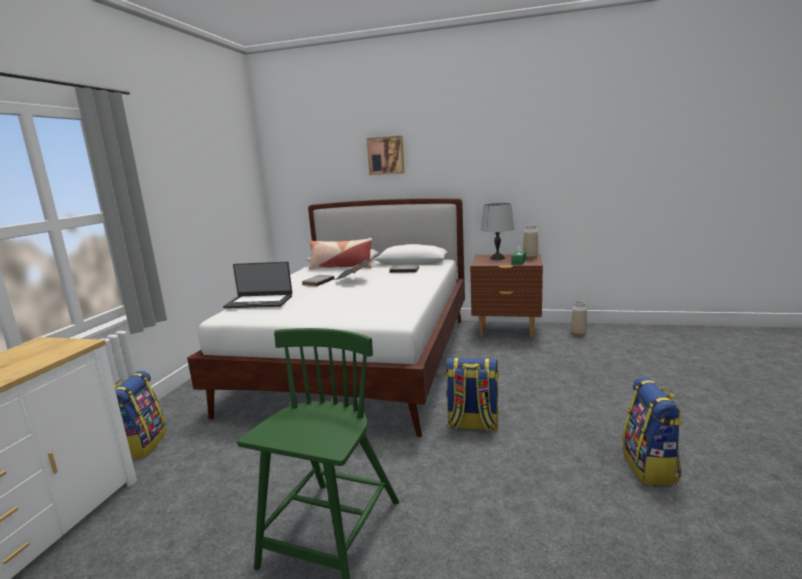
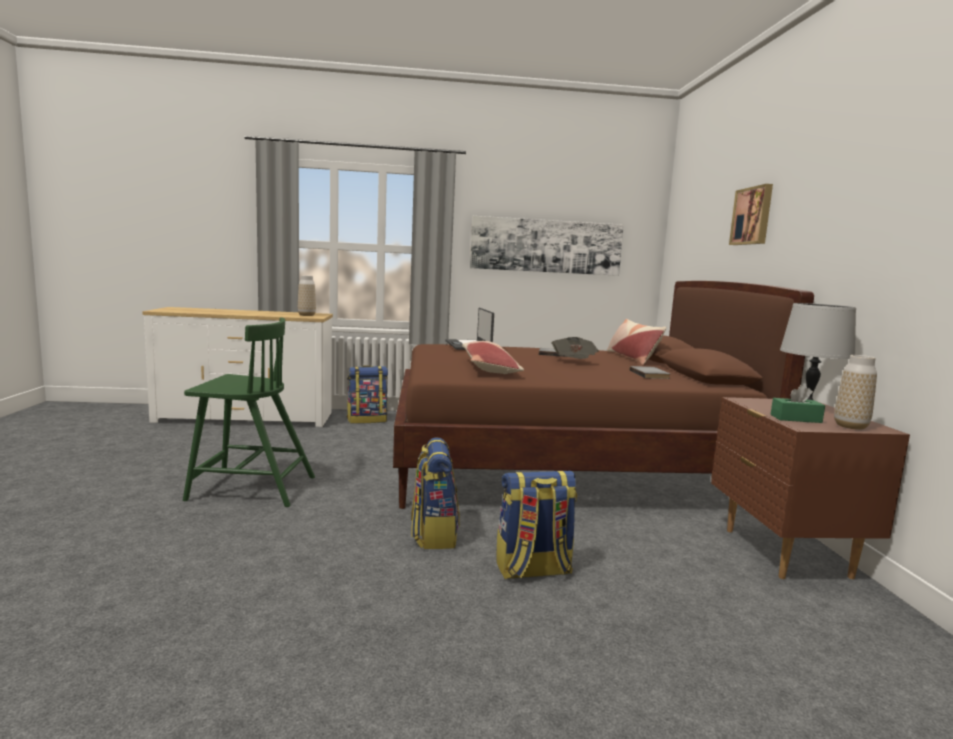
camera: 70 degrees right, 5 degrees down
(201, 191) = (546, 246): none -> picture
(360, 361) = (560, 464): white bed -> brown bed
(371, 303) = (489, 368): none -> pillow
(578, 334) = (880, 637): vase -> vase (306, 315)
(650, 467) = (349, 671): backpack -> backpack (533, 570)

